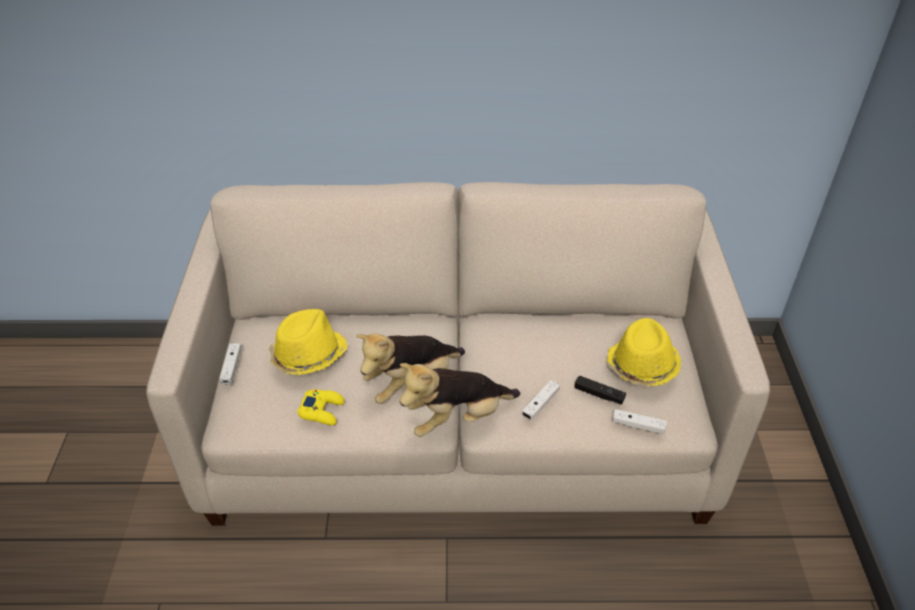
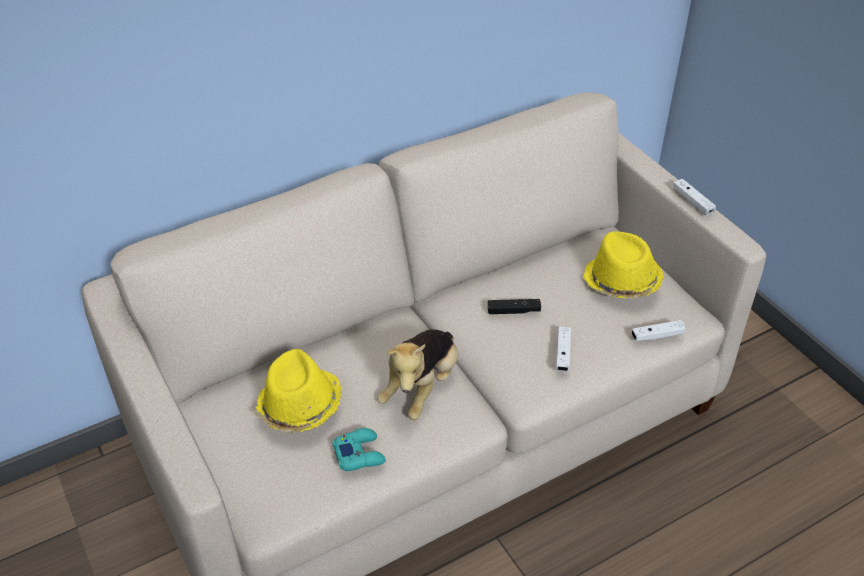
camera: 30 degrees left, 0 degrees up
(231, 367) = (218, 456): white game controller -> white game controller (692, 202)
(322, 410) = (359, 454): yellow game controller -> turquoise game controller
(457, 418) = (497, 401): plush toy -> none
(599, 394) = (605, 322): black game controller -> black game controller (513, 311)

